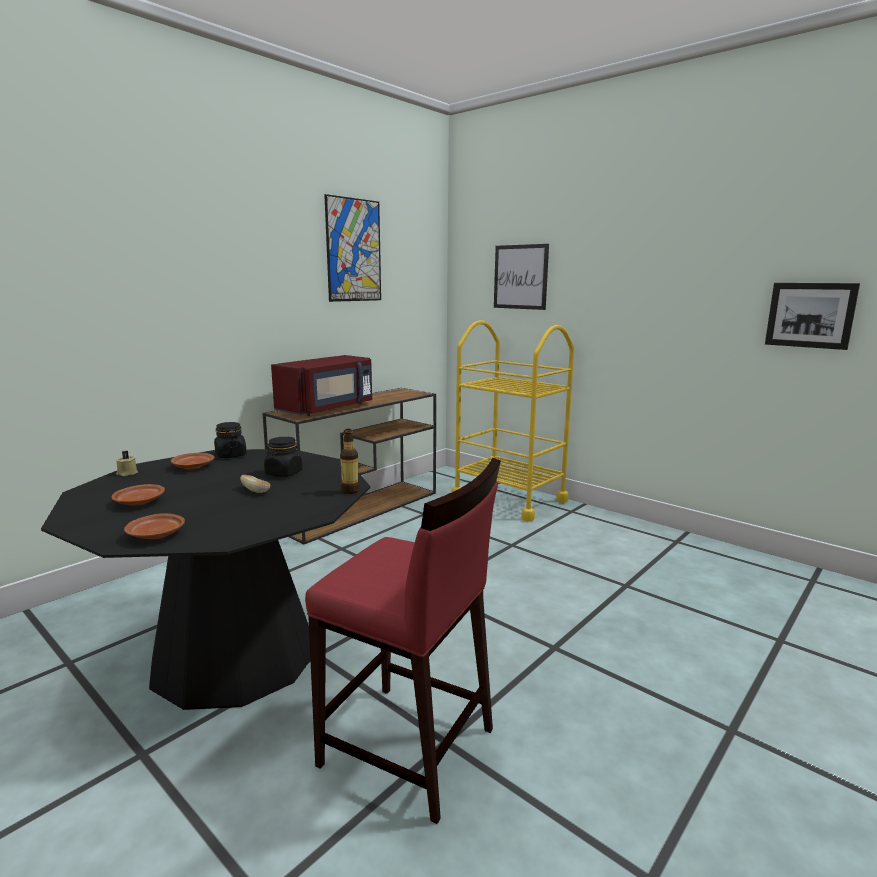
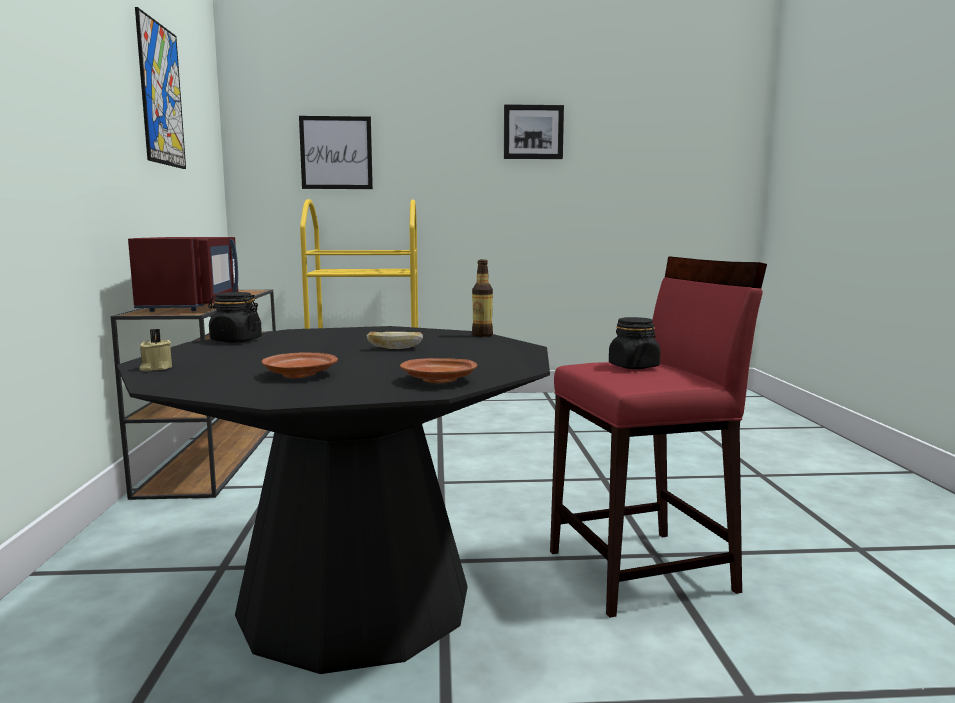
camera: 45 degrees left, 5 degrees down
(192, 466) = (229, 351): brown plate -> none
(283, 473) = (366, 338): black jar -> black jar (634, 366)
(810, 315) = (620, 185): picture -> picture (533, 132)

